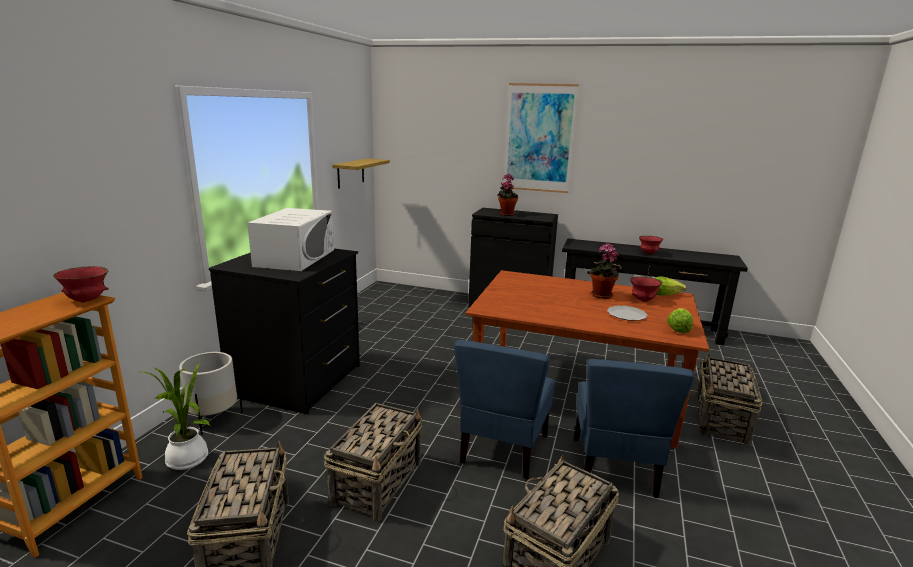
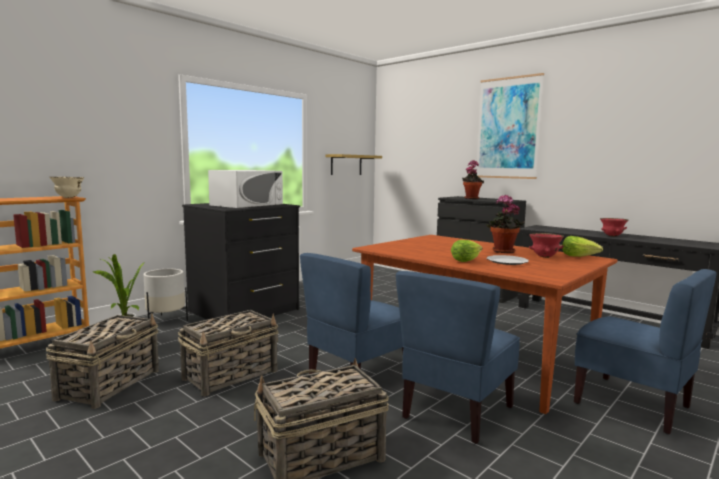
camera: 25 degrees right, 10 degrees down
(87, 301) = (68, 197): red bowl -> beige bowl
(678, 328) = (550, 273): lettuce -> lettuce (465, 260)
(721, 420) = (632, 404): basket -> blue chair

